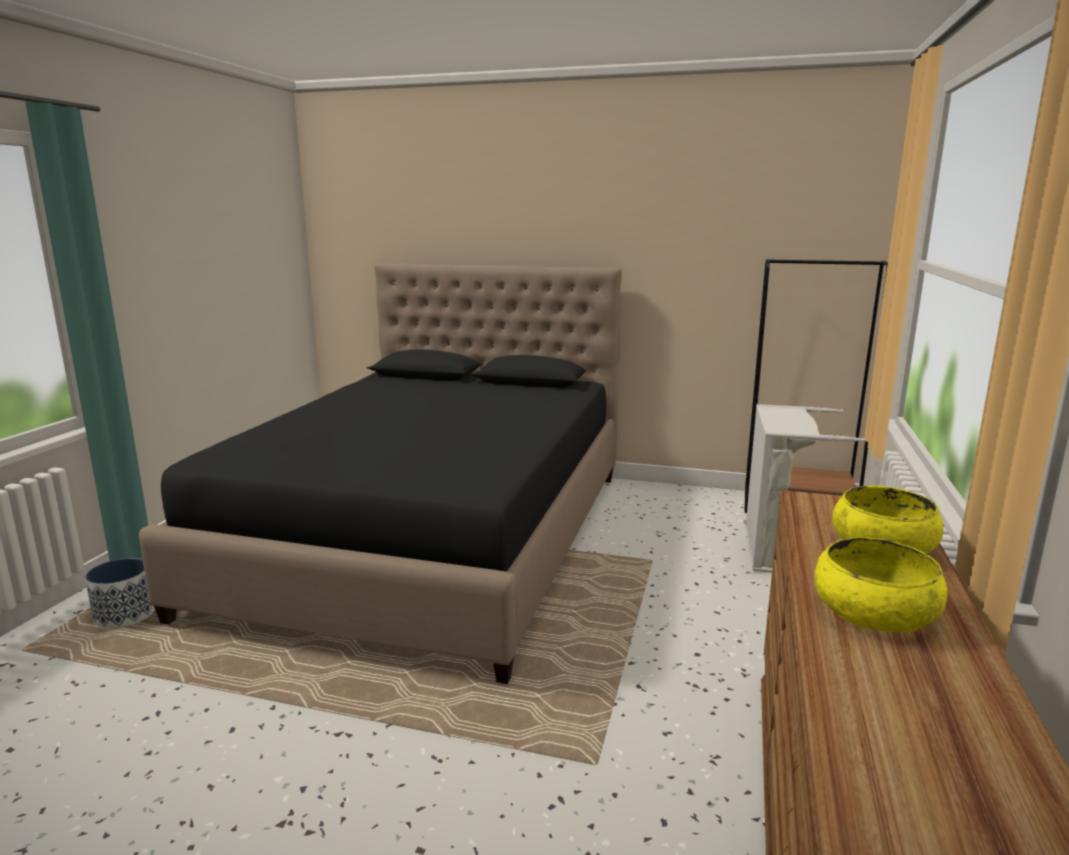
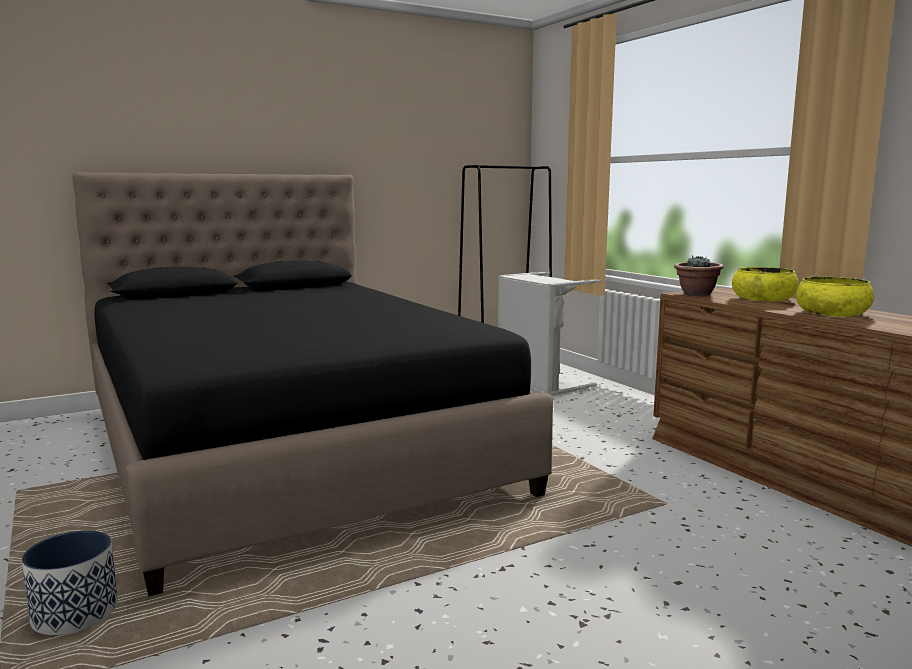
camera: 45 degrees left, 5 degrees down
(823, 505) = (696, 294): none -> potted plant

